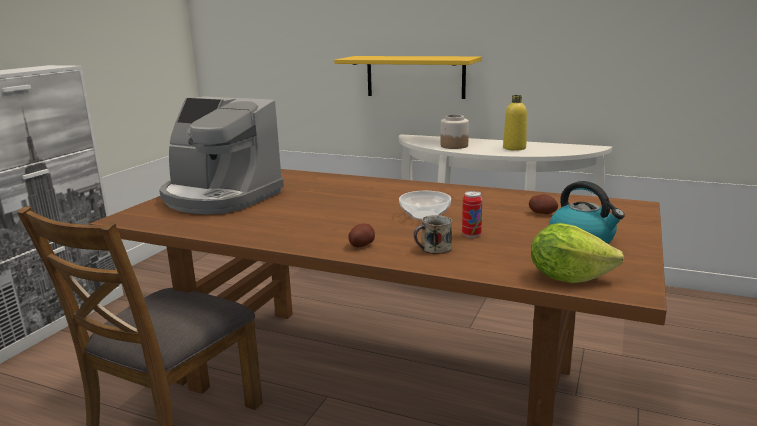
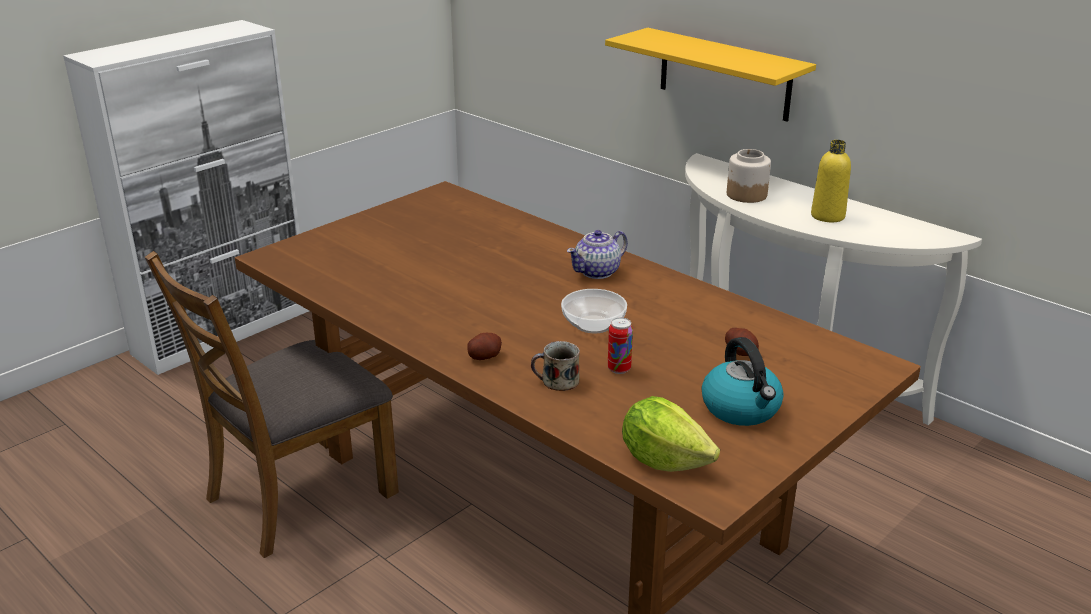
camera: 20 degrees right, 10 degrees up
(220, 197) = (387, 241): coffee machine -> none
(397, 191) = (597, 272): none -> teapot

